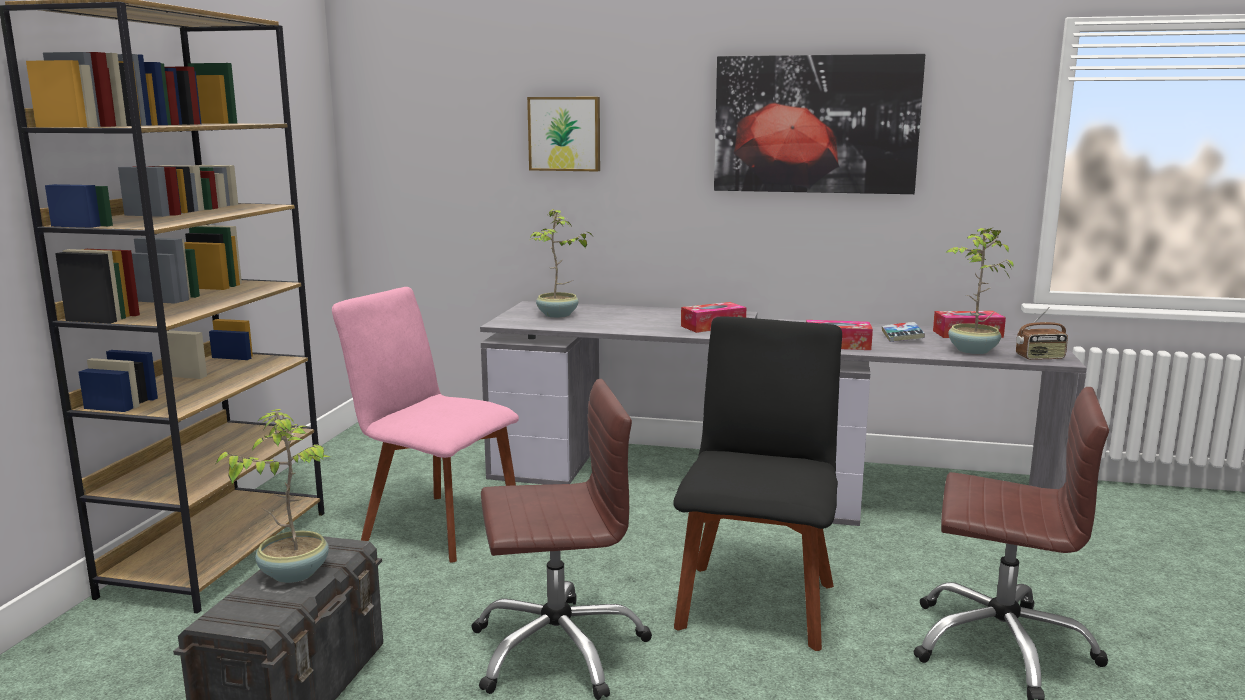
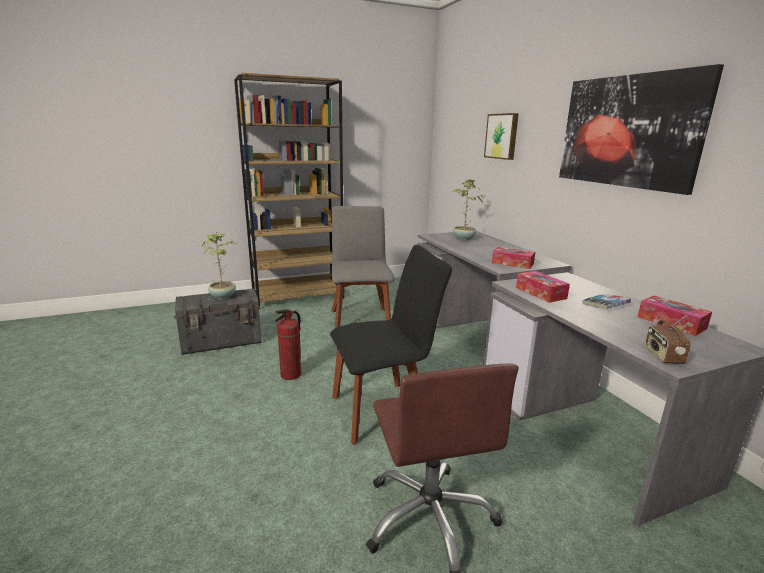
camera: 55 degrees right, 5 degrees up
(436, 525) = (360, 318): pink chair -> grey chair
(557, 649) = (291, 375): brown office chair -> fire extinguisher
(972, 351) = (622, 330): potted plant -> none
(1040, 358) = (662, 356): radio -> radio turned 45 degrees clockwise

